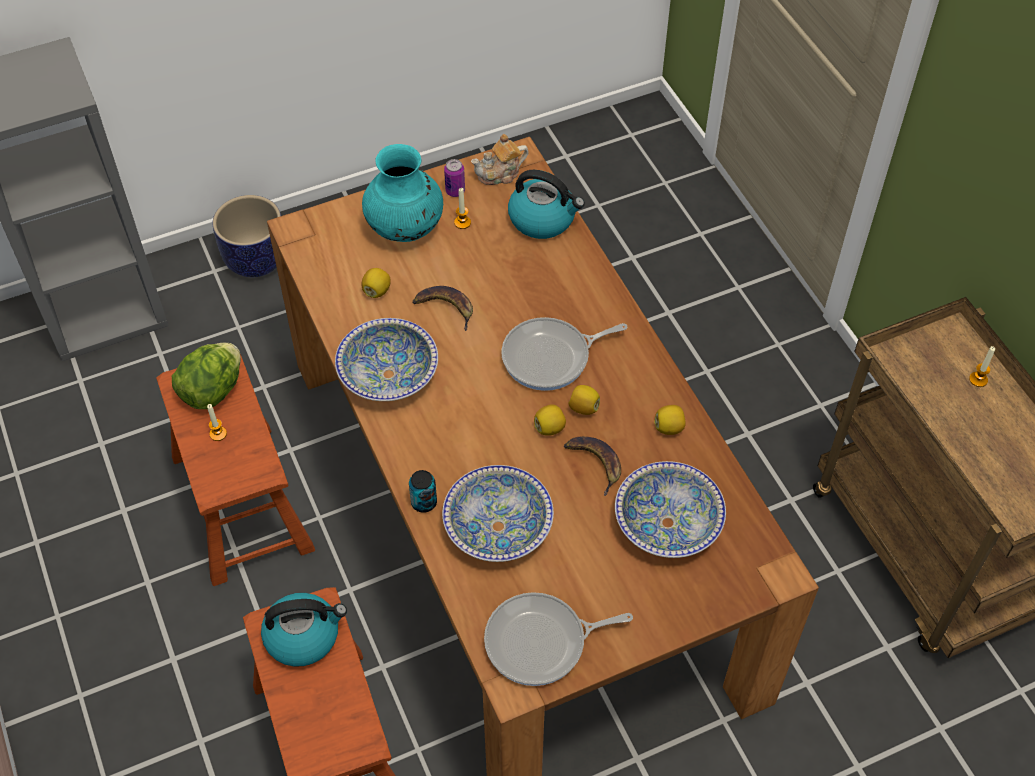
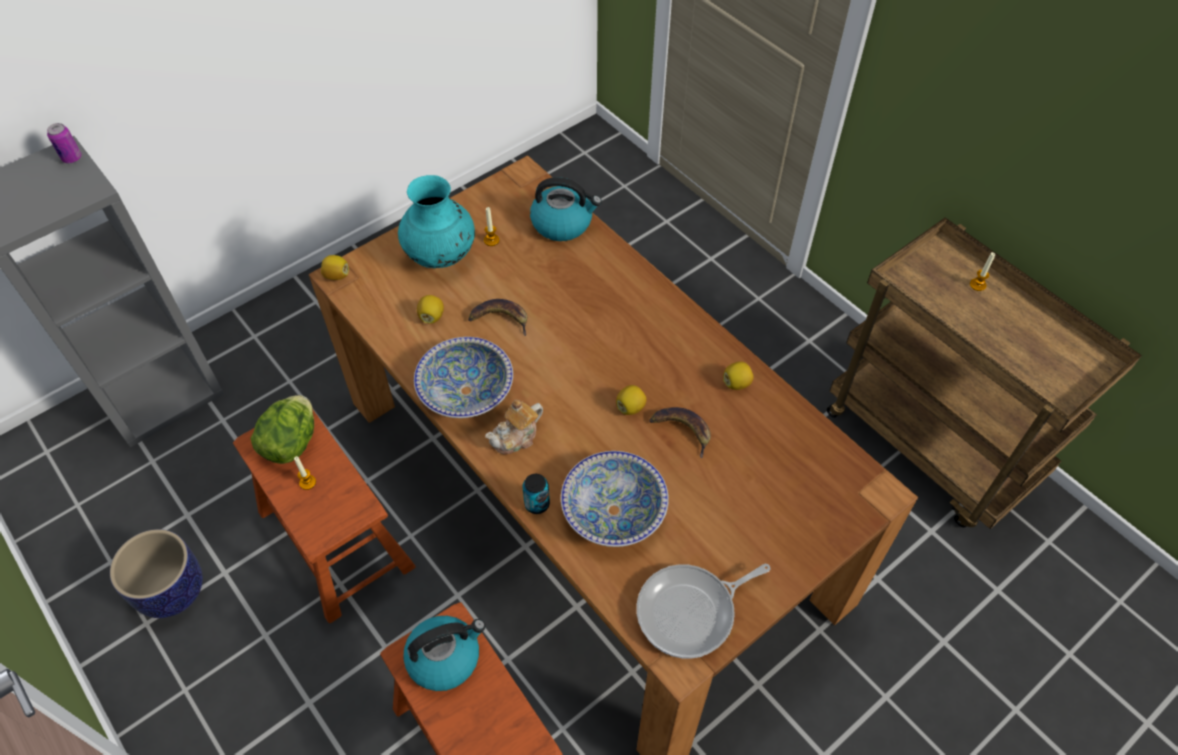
camera: 15 degrees left, 0 degrees up
(256, 260) = (290, 319): planter -> planter (172, 591)
(455, 191) = (476, 214): can -> can (72, 158)
(500, 174) = (512, 192): teapot -> teapot (516, 437)
(551, 357) = (610, 343): frying pan -> none
(583, 407) = (655, 382): lemon -> lemon (336, 275)
(667, 523) = (765, 470): bowl -> none

